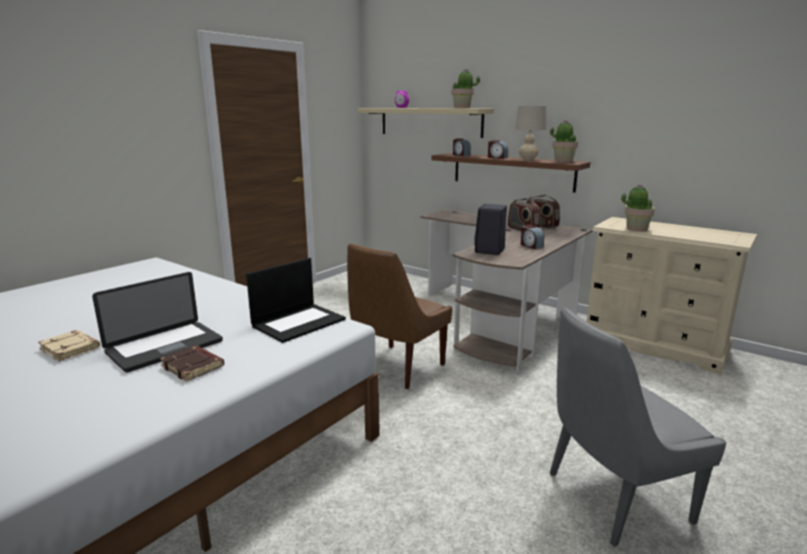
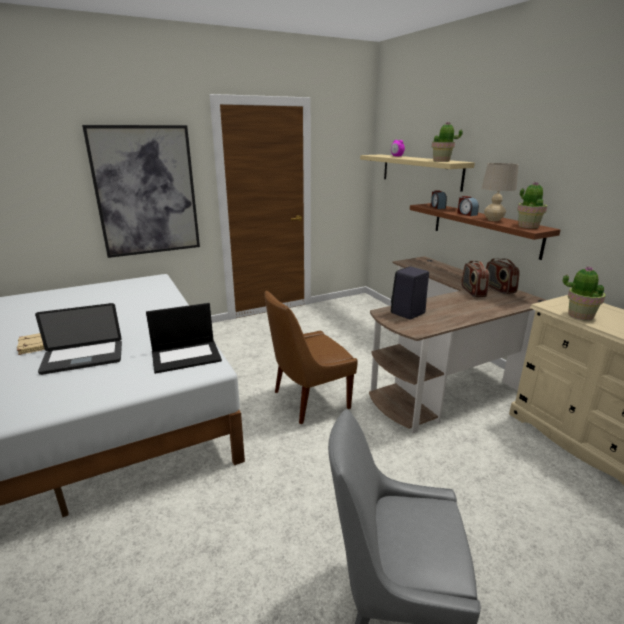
camera: 25 degrees right, 5 degrees up
(125, 149) = (146, 191): none -> picture
(194, 367) = (80, 380): brown book -> none
(531, 246) = (457, 313): alarm clock -> none

